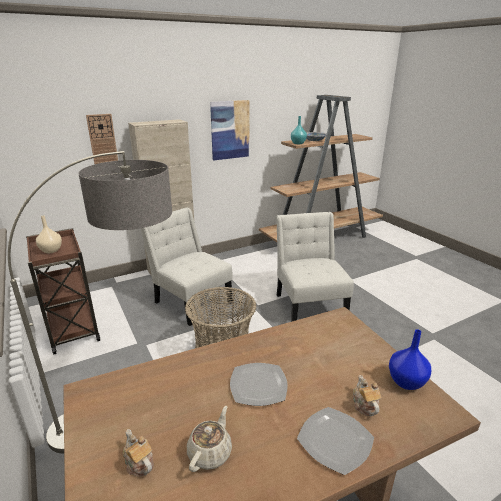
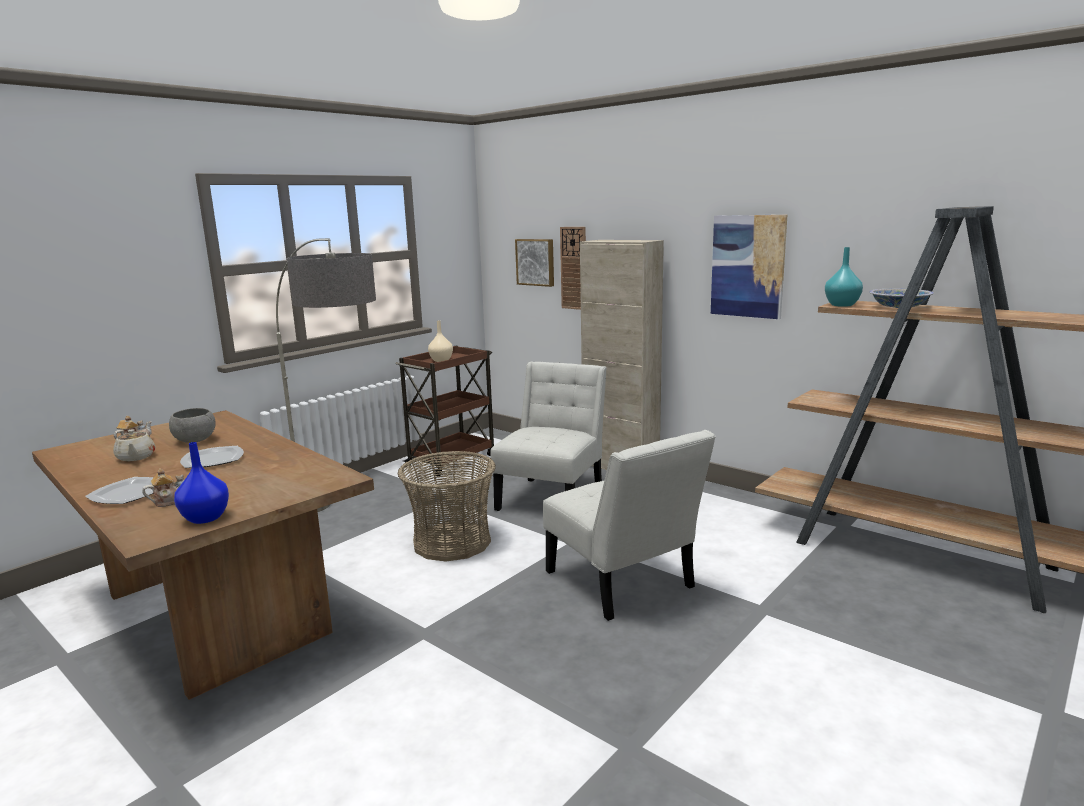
camera: 70 degrees right, 10 degrees down
(61, 146) = (536, 262): none -> picture
(179, 403) = (196, 440): none -> grey bowl
(210, 452) = (136, 457): beige teapot -> beige teapot turned 60 degrees clockwise
(309, 305) = (623, 584): white chair -> white chair turned 90 degrees clockwise

